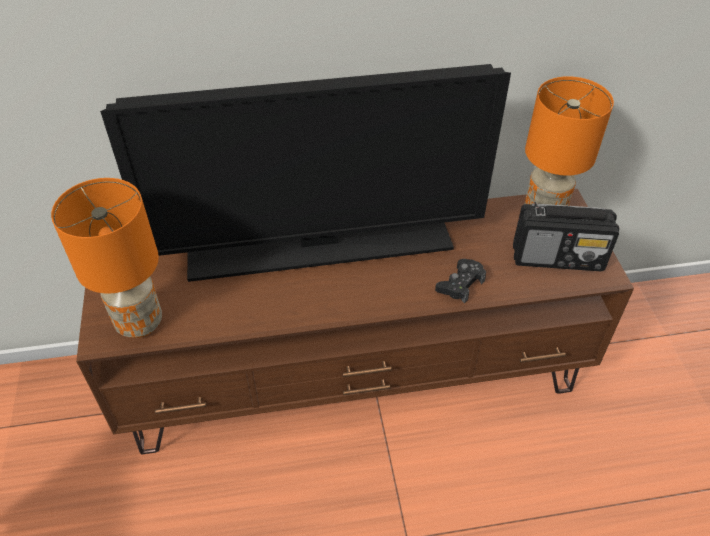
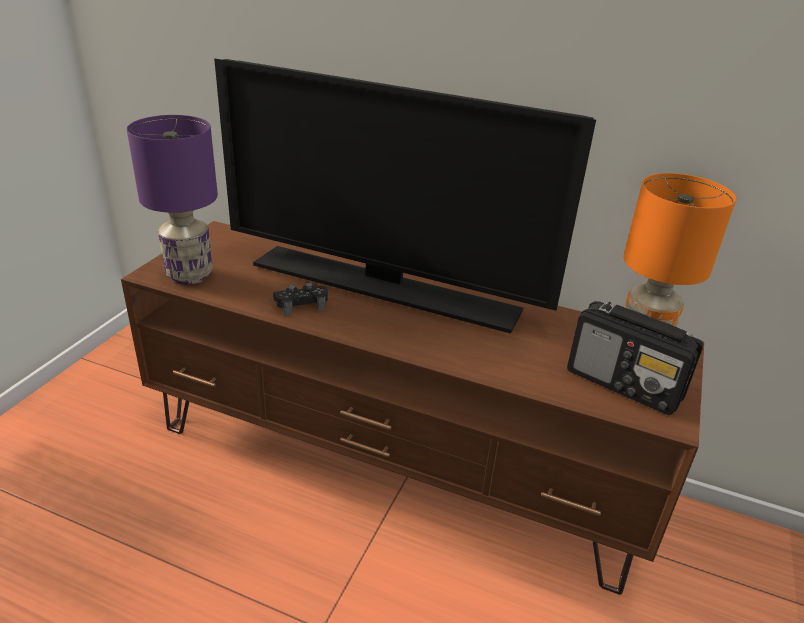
camera: 30 degrees right, 15 degrees down
(138, 322) = (189, 275): orange table lamp -> purple table lamp
(460, 284) = (491, 362): black game controller -> black game controller (301, 304)

